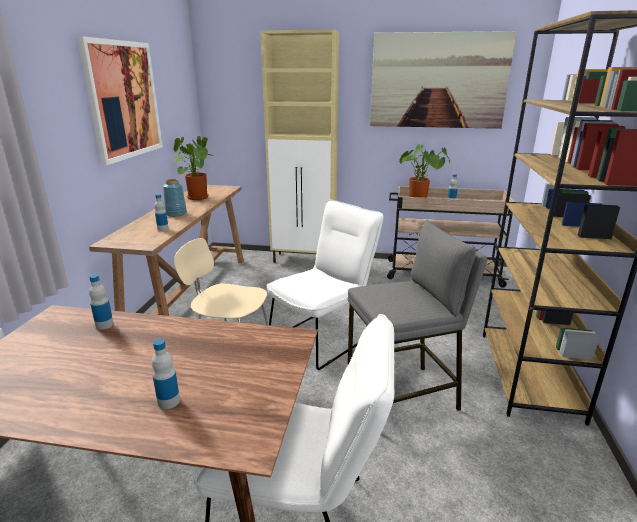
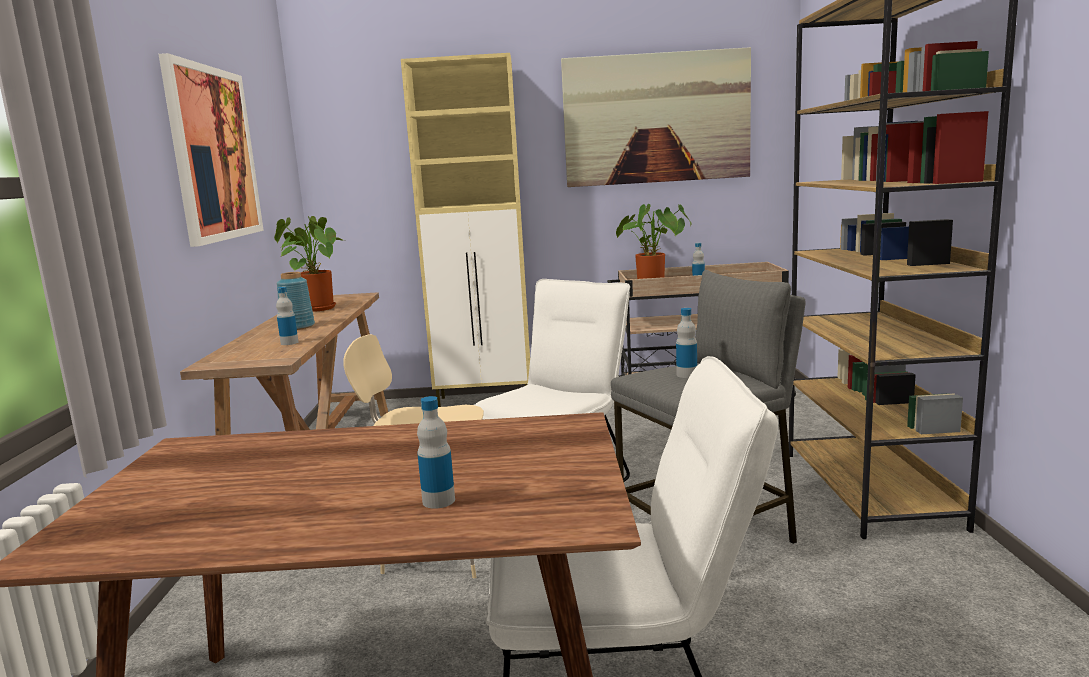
camera: 10 degrees left, 10 degrees down
(104, 325) = (272, 446): bottle -> bottle (686, 375)

